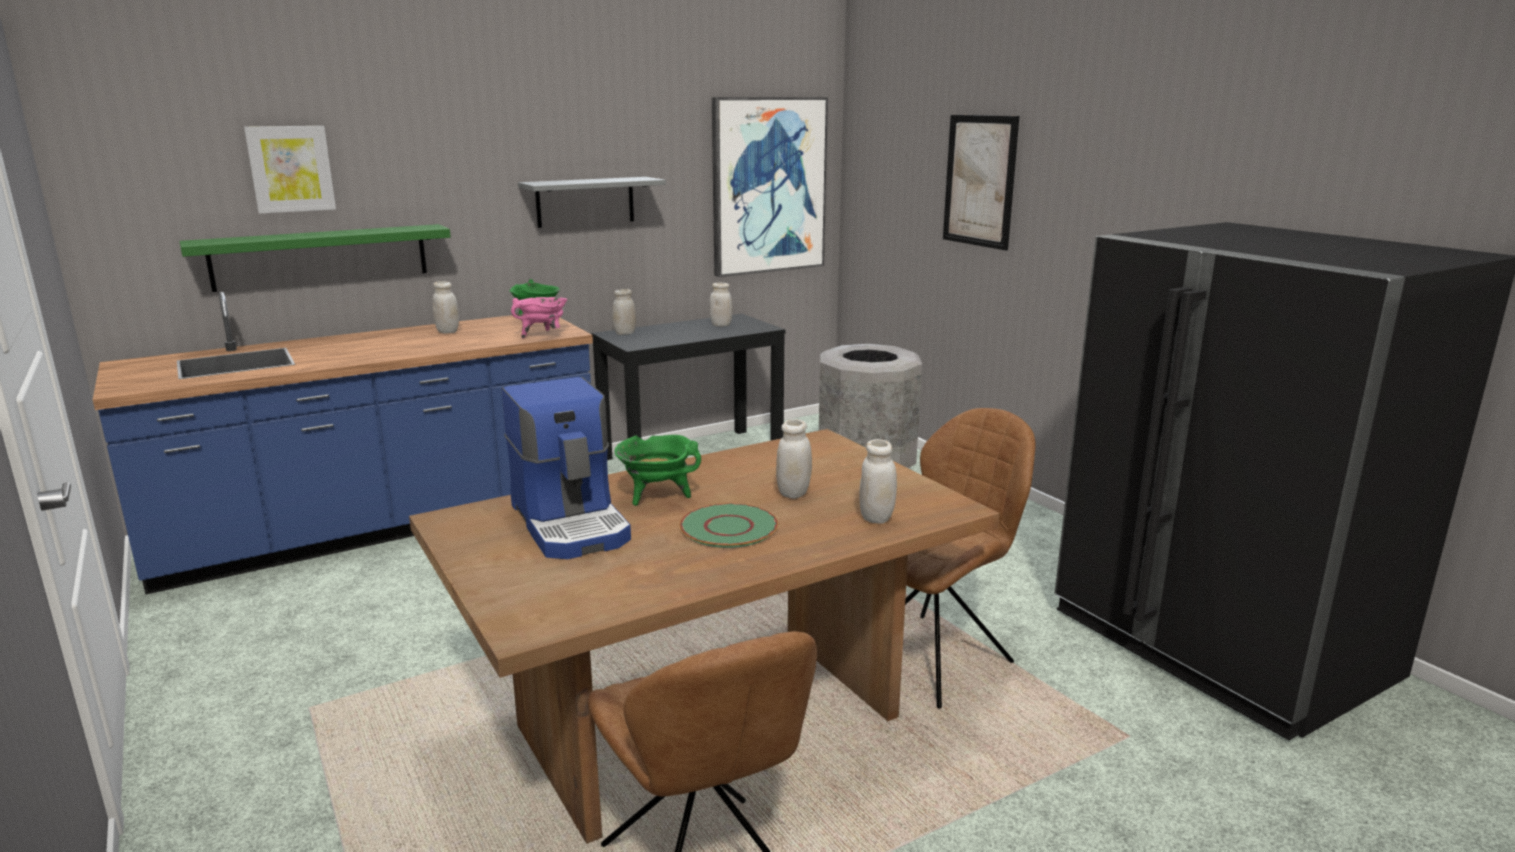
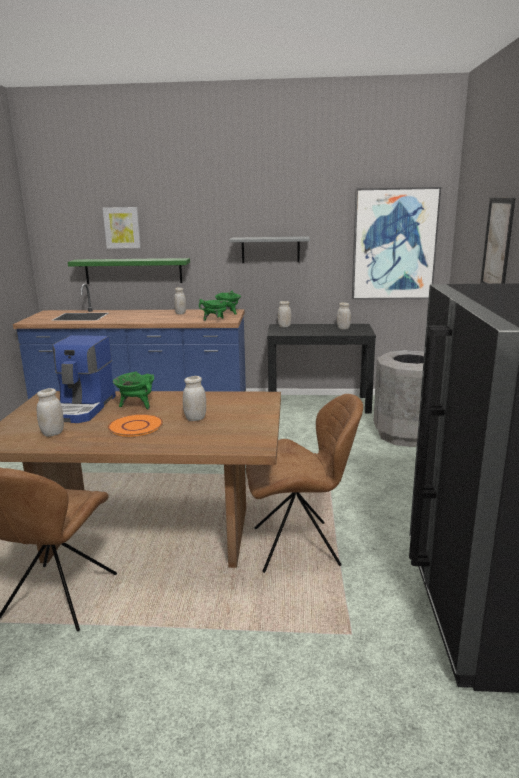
camera: 35 degrees right, 0 degrees up
(543, 335) = (215, 320): pink cooking pot -> green cooking pot
(729, 527) = (136, 426): green plate -> orange plate
(876, 518) = (207, 440): white jar -> white jar (53, 433)

